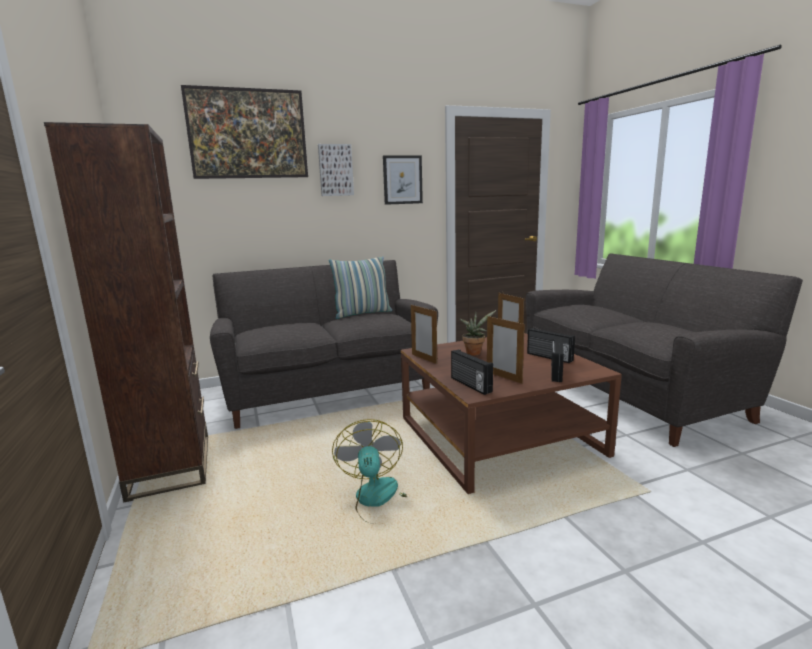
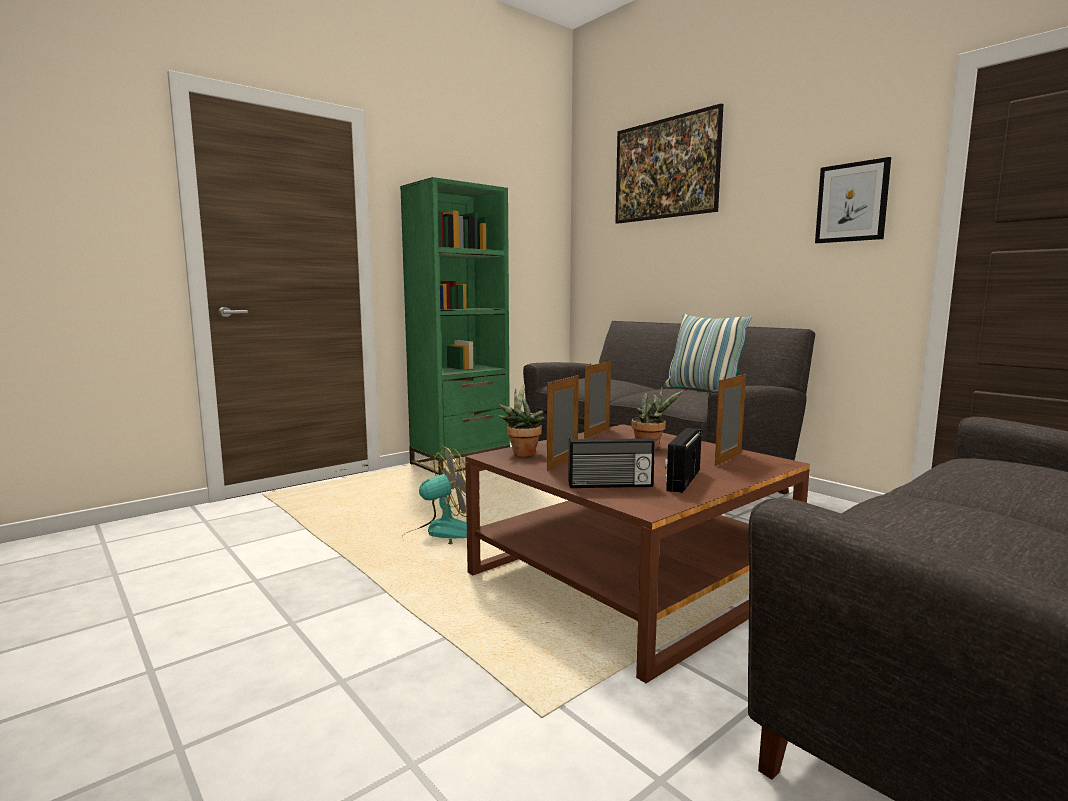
camera: 70 degrees right, 5 degrees down
(171, 466) = (460, 462): brown bookcase -> green bookcase
(335, 170) = (752, 199): picture -> none
(470, 385) = (522, 453): radio -> potted plant

